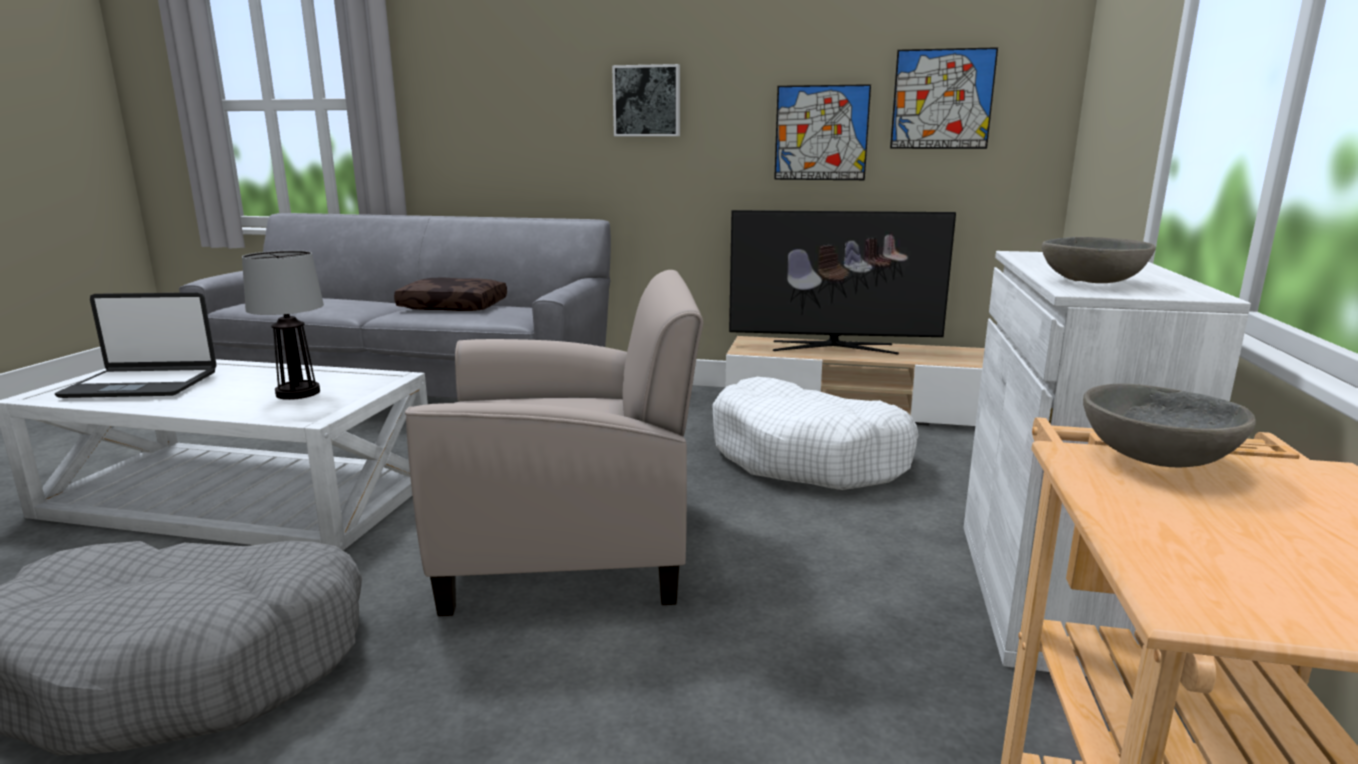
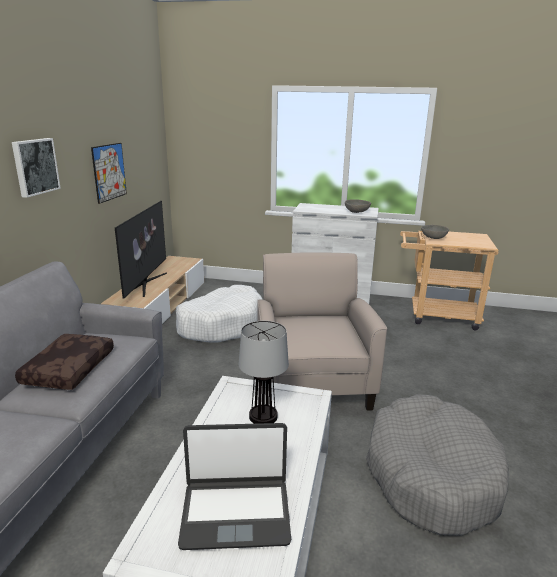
camera: 90 degrees left, 5 degrees up
(142, 384) = (236, 513): laptop -> laptop turned 90 degrees clockwise
(942, 99) = (139, 147): picture -> none

